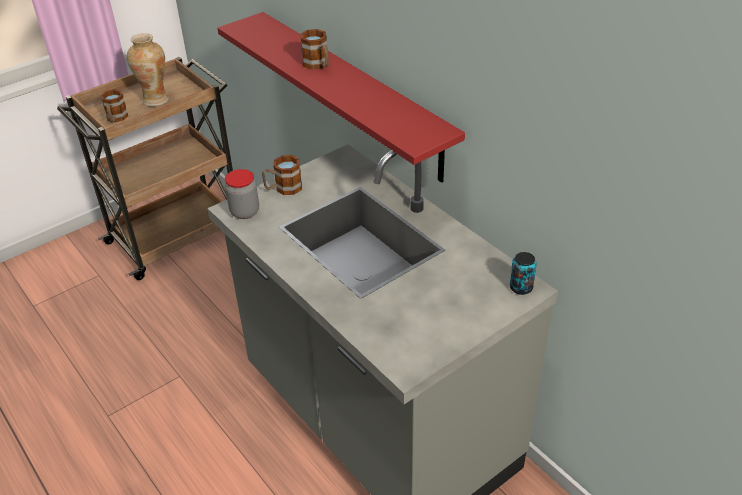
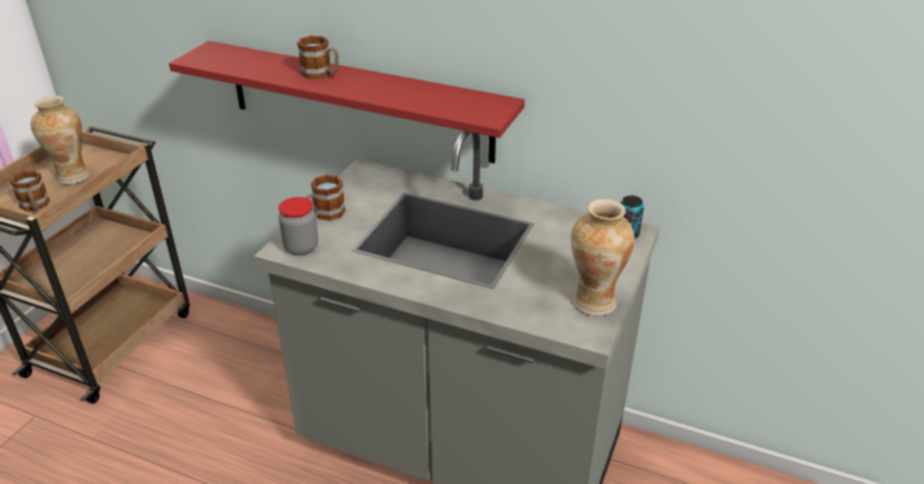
camera: 30 degrees left, 5 degrees down
(434, 341) = (594, 301): none -> vase

